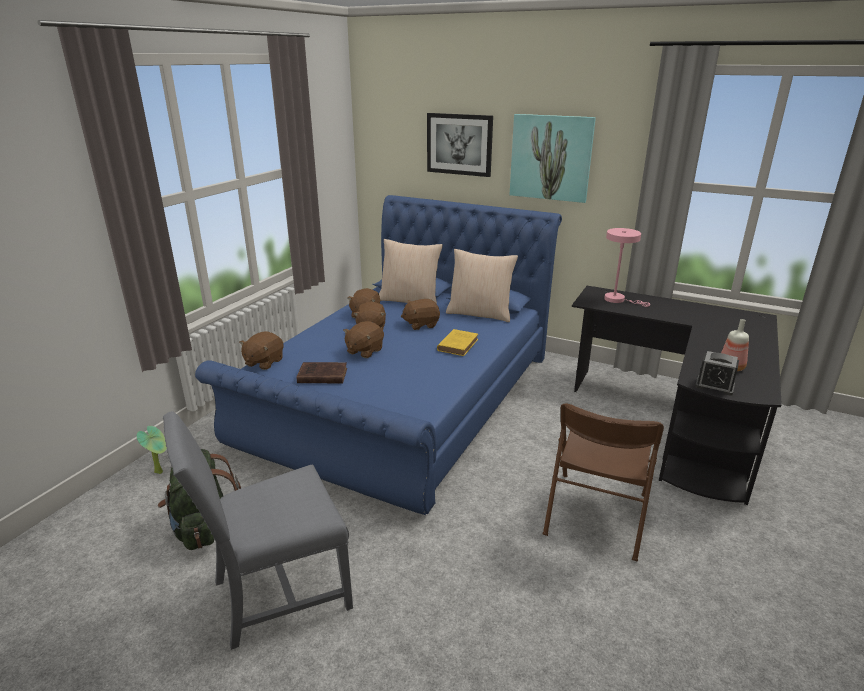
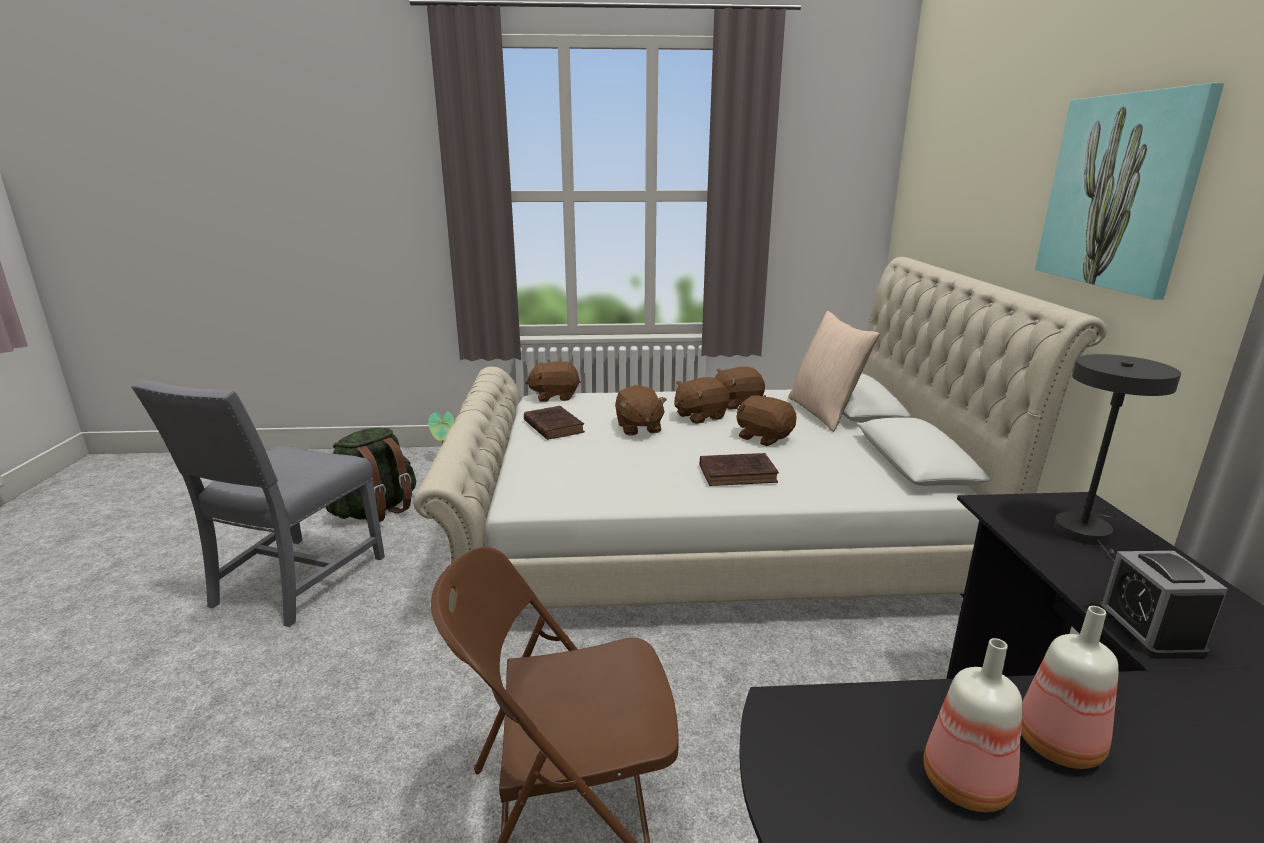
camera: 60 degrees right, 5 degrees down
(276, 593) = (294, 582): grey chair -> grey chair turned 105 degrees counterclockwise
(364, 351) = (638, 428): brown plush toy -> brown plush toy turned 105 degrees counterclockwise
(403, 395) = (708, 529): blue bed -> beige bed
(458, 344) = (739, 474): yellow book -> brown book
(459, 144) = (996, 170): picture -> none
(480, 313) = (871, 463): beige pillow -> none
(618, 300) = (1088, 537): pink table lamp -> grey table lamp
(714, 386) = (799, 758): alarm clock -> alarm clock (1149, 630)
(720, 350) = (1061, 746): none -> bottle

